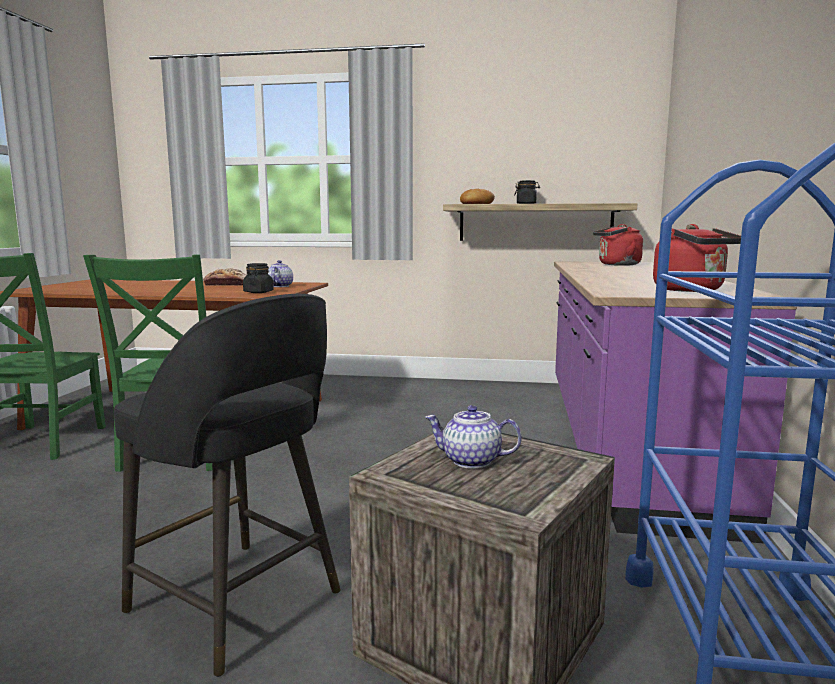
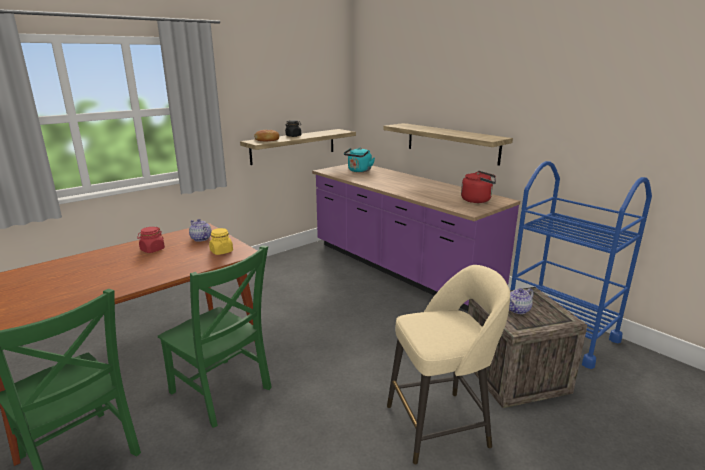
camera: 50 degrees left, 10 degrees up
(227, 285) = (152, 250): bread -> red jar
(238, 604) = (440, 425): black stool -> beige stool
(258, 292) = (221, 251): black jar -> yellow jar
(617, 265) = (359, 171): red kettle -> turquoise kettle
(735, 193) = (451, 143): none -> shelf

